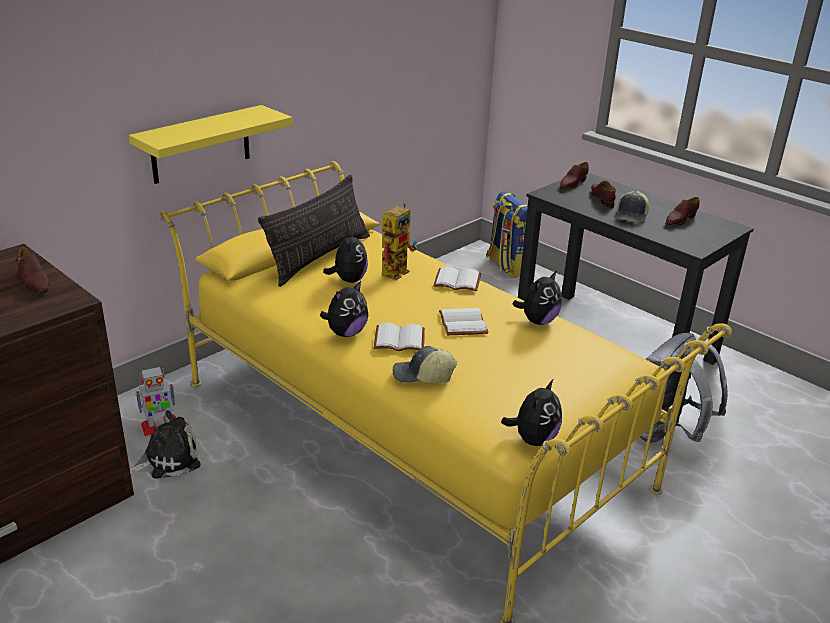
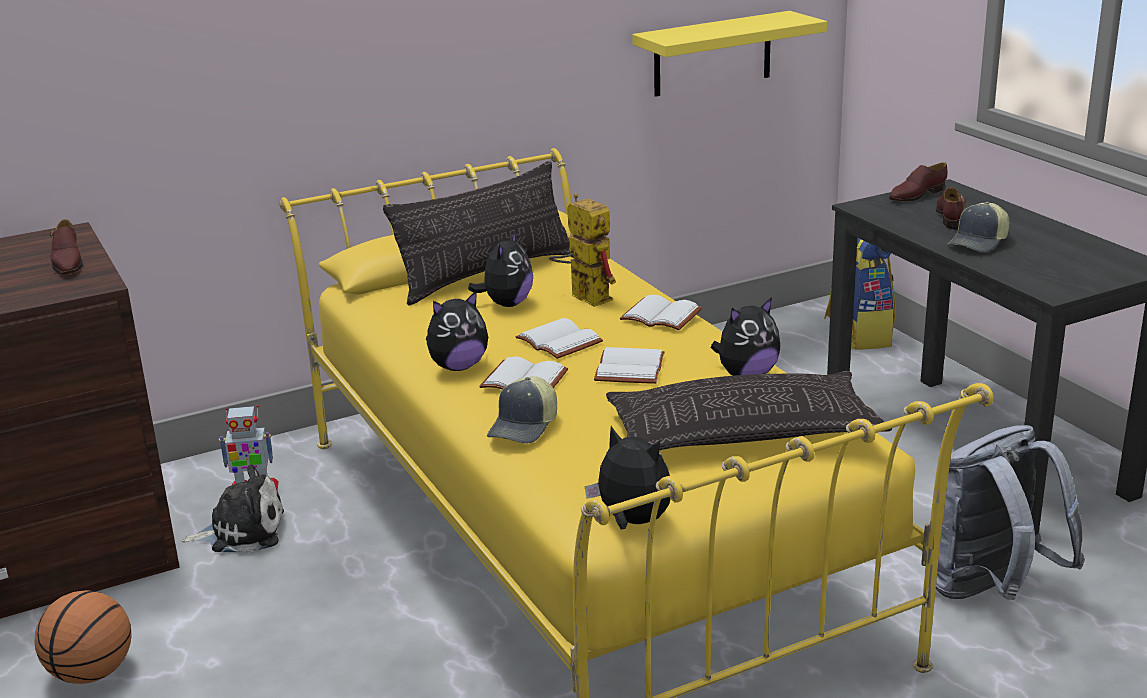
camera: 20 degrees right, 5 degrees down
(108, 591) = (91, 673): none -> basketball
(200, 144) = (345, 111): yellow shelf -> yellow shelf (712, 54)
(396, 270) = (583, 296): toy robot -> toy robot turned 90 degrees counterclockwise
(401, 307) = (556, 342): none -> white book
(423, 376) = (525, 427): cap -> cap turned 90 degrees counterclockwise
(533, 439) = (632, 522): plush toy -> plush toy turned 105 degrees counterclockwise
(563, 363) = (743, 432): none -> pillow
(680, 220) = (1059, 251): brown shoe -> none

